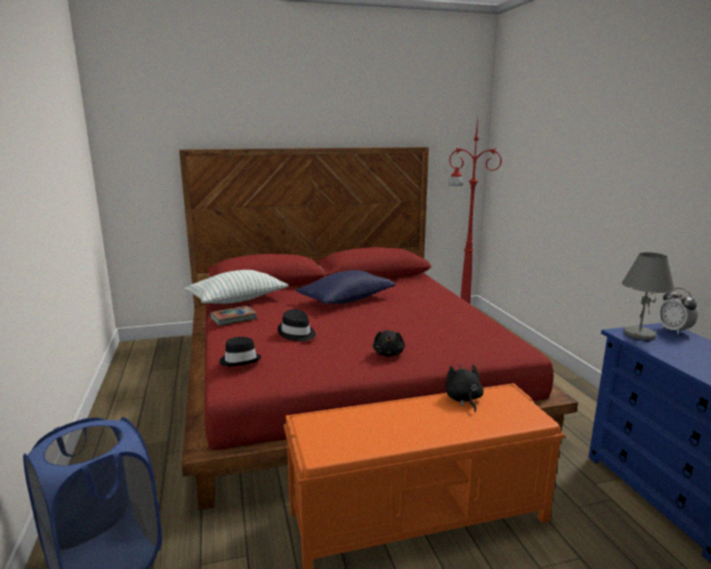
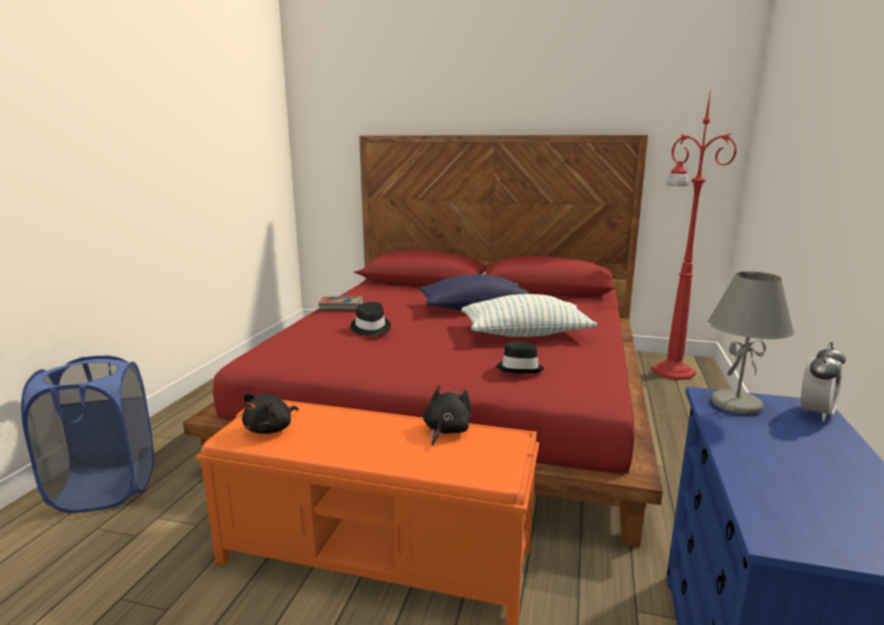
camera: 30 degrees right, 0 degrees up
(238, 300) = (372, 292): pillow -> pillow (525, 334)
(240, 360) = (285, 340): black hat -> black hat (519, 368)
(388, 353) = (432, 366): black plush toy -> black plush toy (271, 429)
(674, 330) = (815, 413): alarm clock -> alarm clock turned 150 degrees counterclockwise

